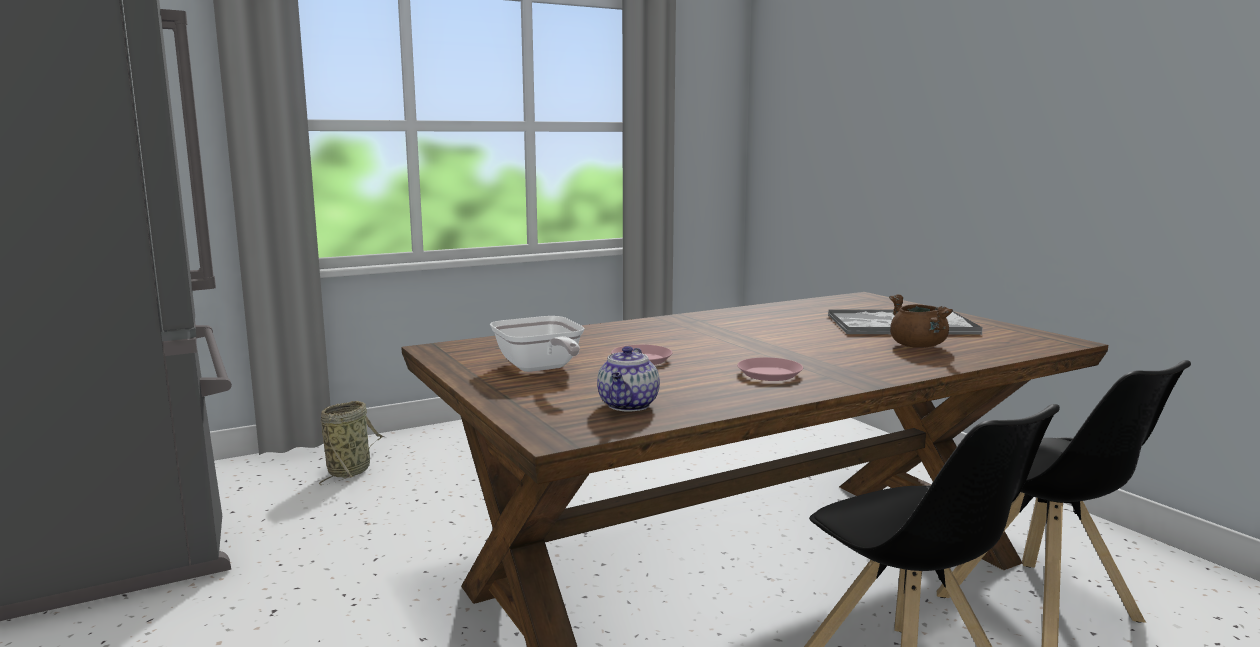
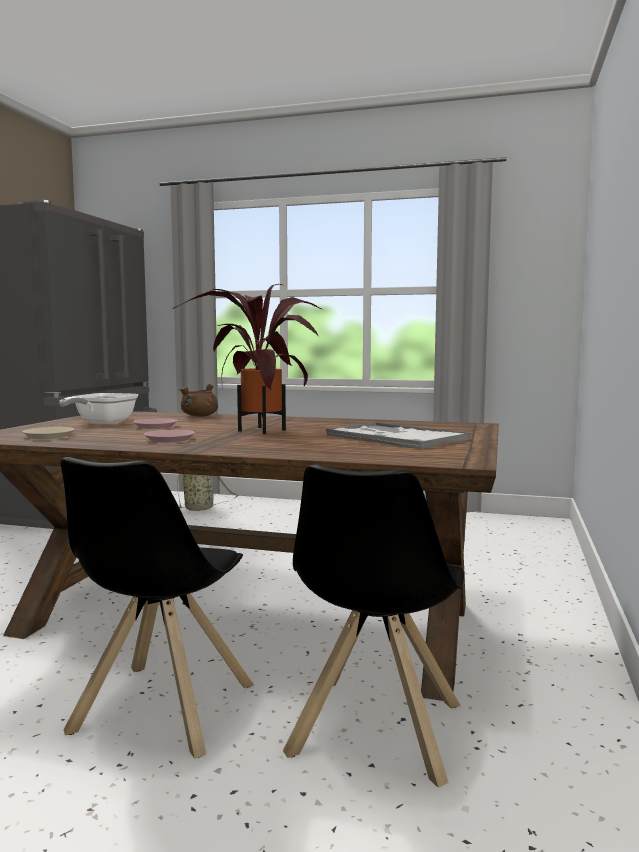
camera: 45 degrees right, 5 degrees down
(628, 406) = (49, 436): teapot -> beige plate
(760, 340) = (259, 430): none -> potted plant
(918, 346) = (331, 445): brown cooking pot -> brown cooking pot (199, 416)

